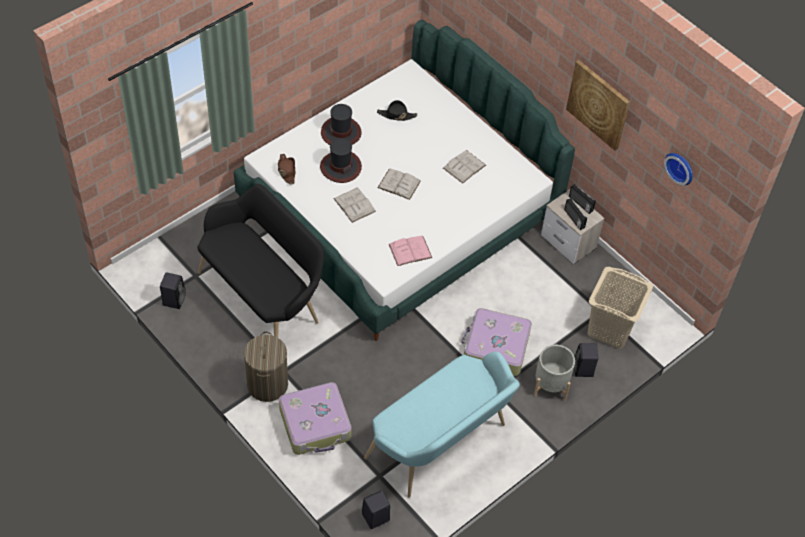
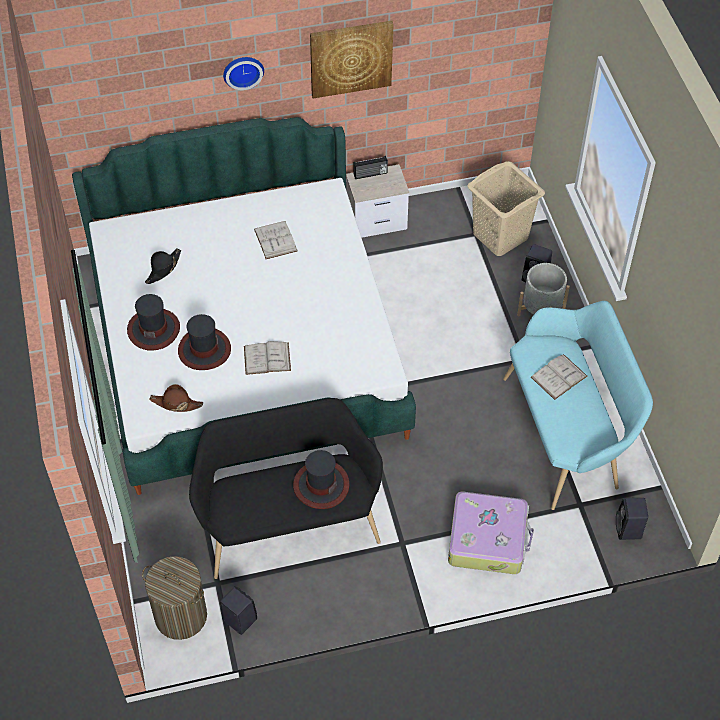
camera: 60 degrees left, 0 degrees up
(267, 384) = (411, 566): laundry basket -> laundry basket (180, 616)
(269, 281) = (321, 485): none -> hat
(399, 184) = (263, 306): white book -> white book (559, 376)
(410, 251) = (361, 333): pink book -> none
(495, 348) = (473, 337): suitcase -> none
(574, 219) = (386, 188): radio -> none
(680, 167) = (474, 33): wall clock -> wall clock (243, 70)

